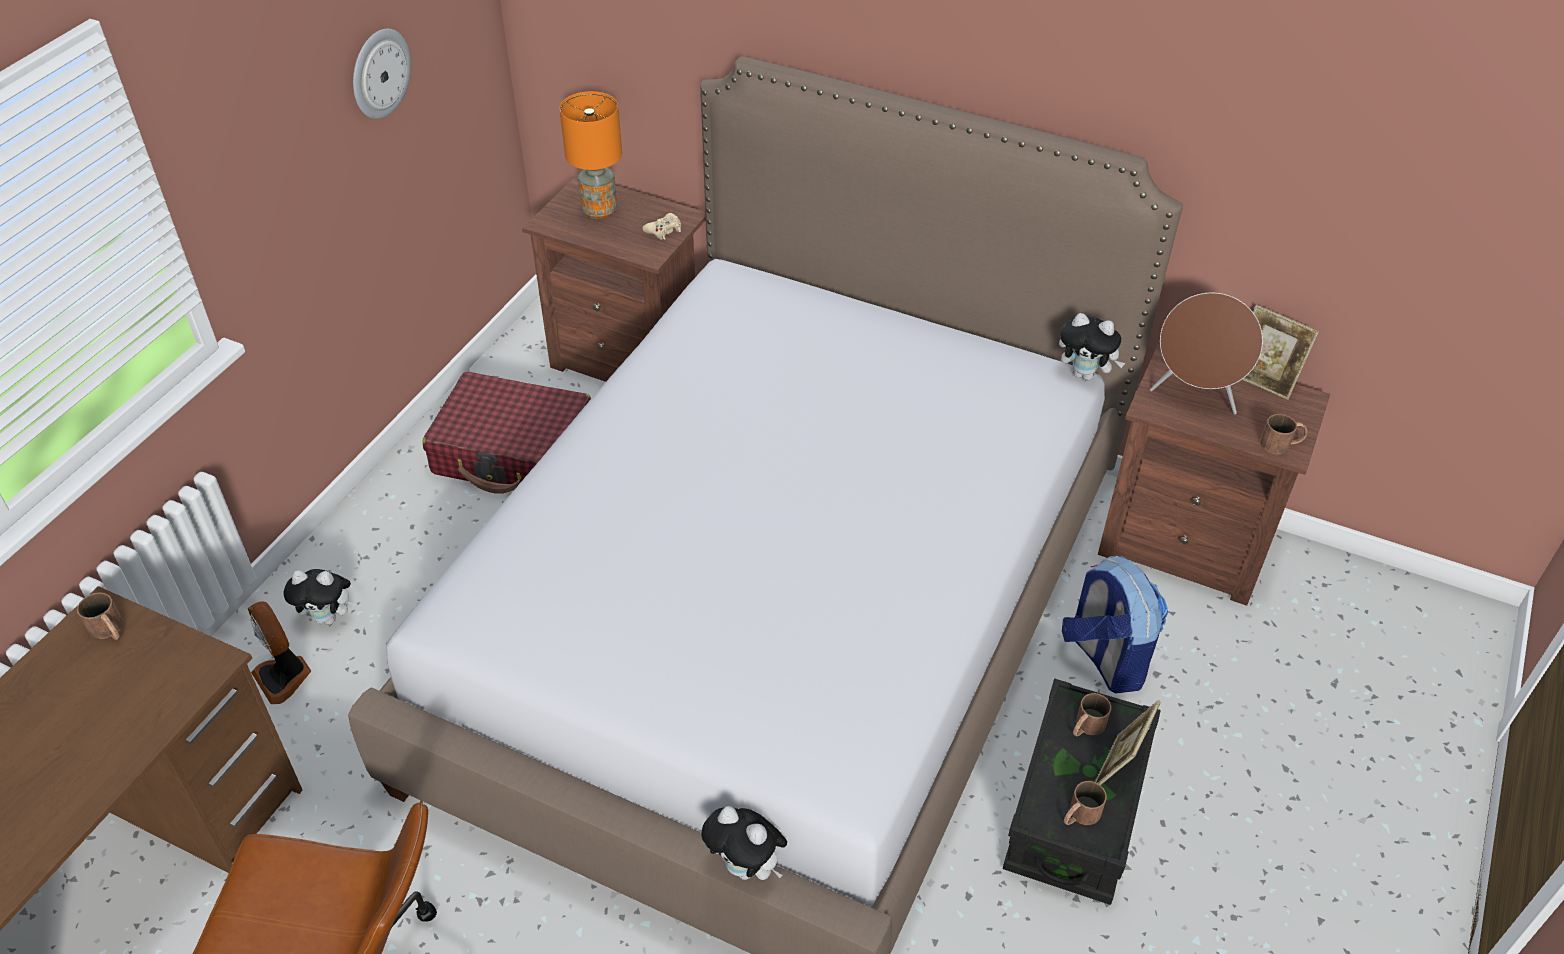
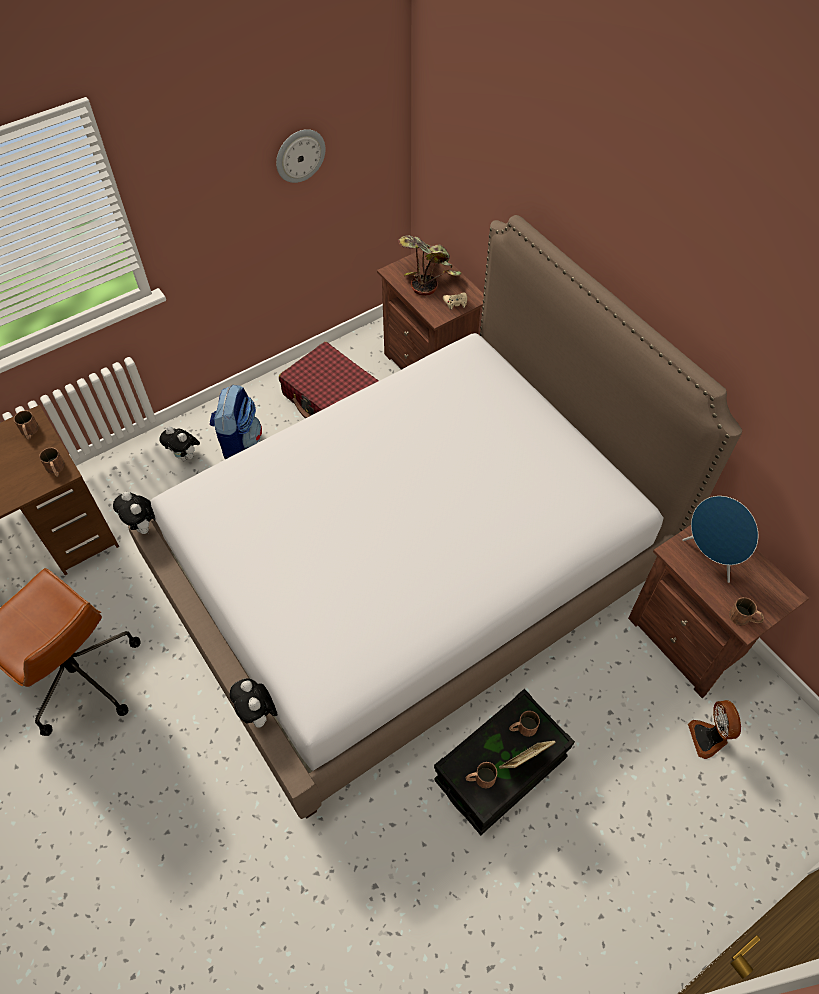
camera: 30 degrees right, 10 degrees up
(198, 663) = (56, 469): none -> brown mug
(284, 676) = (146, 479): fan -> fan (709, 738)
(598, 211) = (427, 274): orange table lamp -> potted plant
(1085, 374) = (648, 510): plush toy -> plush toy (144, 527)
(1104, 658) = (584, 686): backpack -> backpack (239, 442)
(1195, 396) = (710, 557): brown speaker -> blue speaker
(1262, 380) = (767, 567): picture frame -> none

